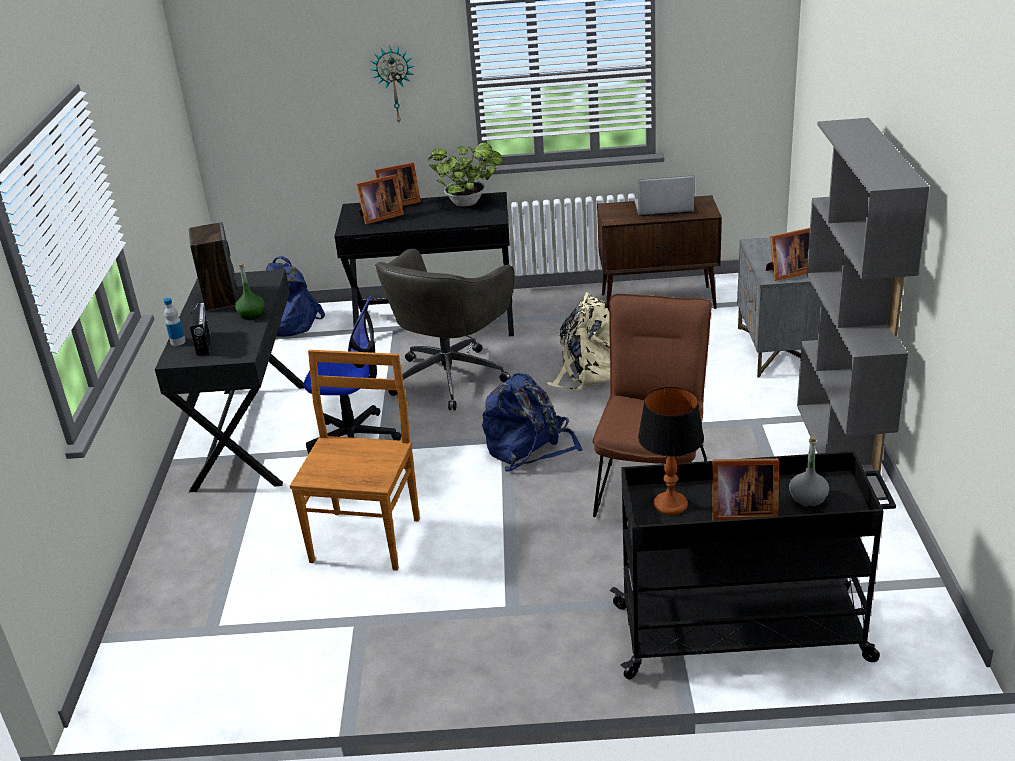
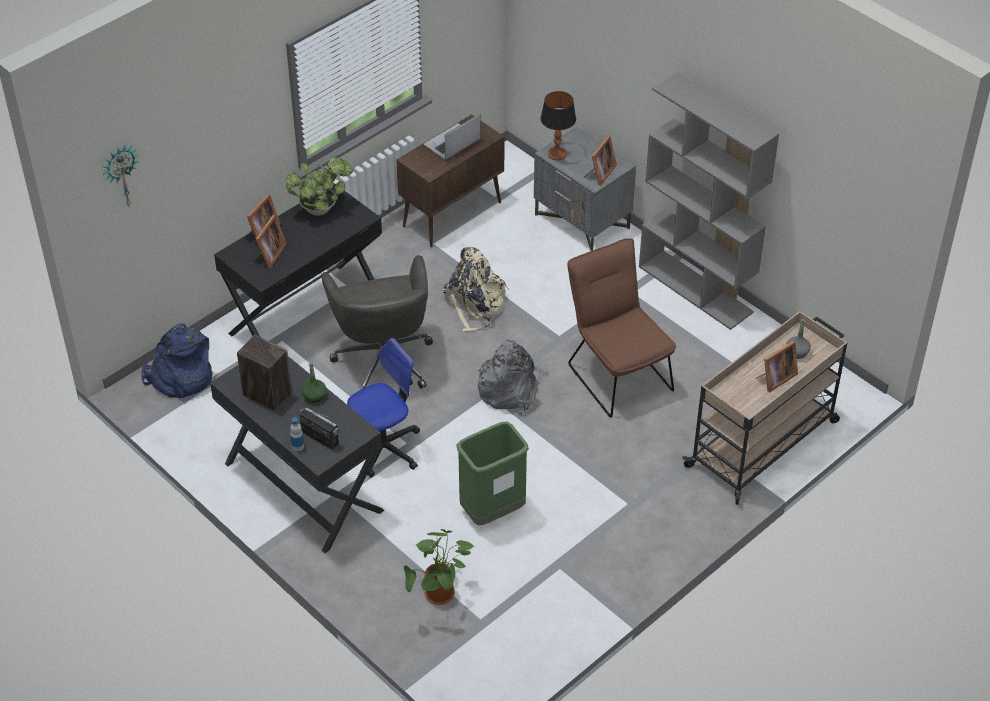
camera: 45 degrees left, 15 degrees up
(216, 583) = (440, 597): none -> potted plant
(367, 538) = (492, 511): brown chair -> green trash can
(394, 84) = (237, 135): wall clock -> wall clock (121, 176)
(529, 447) = (511, 389): blue backpack -> grey backpack
(671, 504) = (738, 393): table lamp -> table lamp (557, 154)
(744, 633) = (763, 443): black cart -> beige cart

